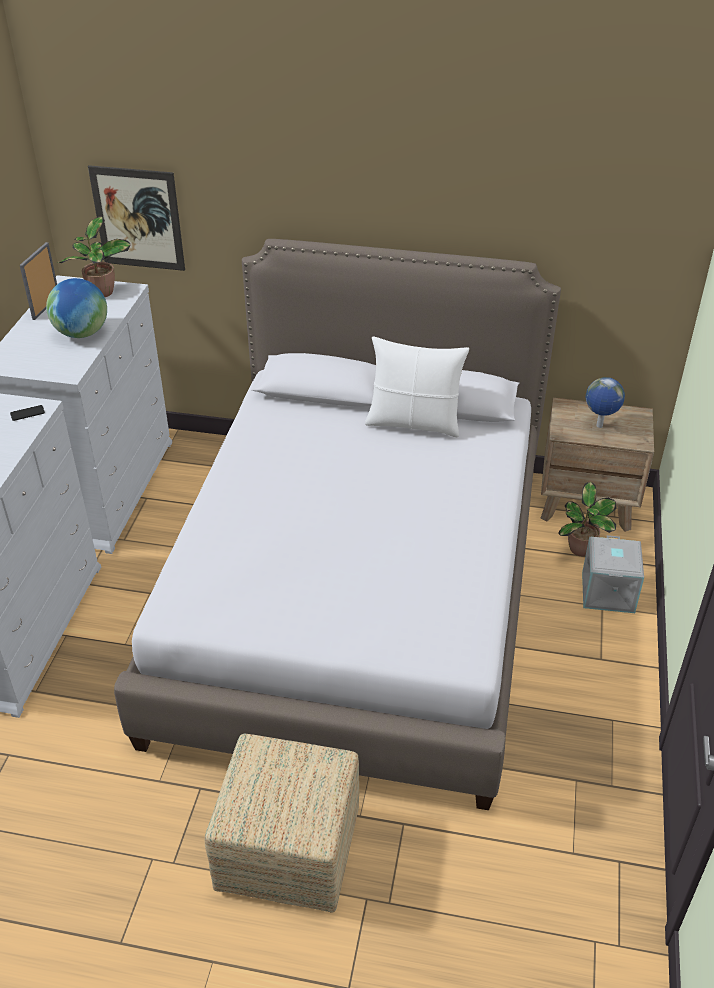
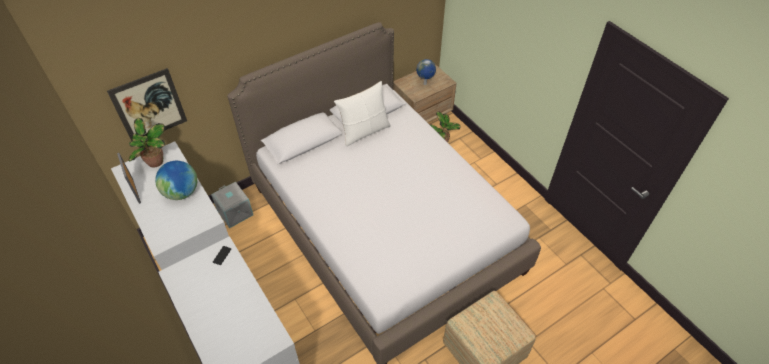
camera: 45 degrees left, 10 degrees up
(609, 592) = (470, 154): grey storage box -> grey storage box (236, 212)

